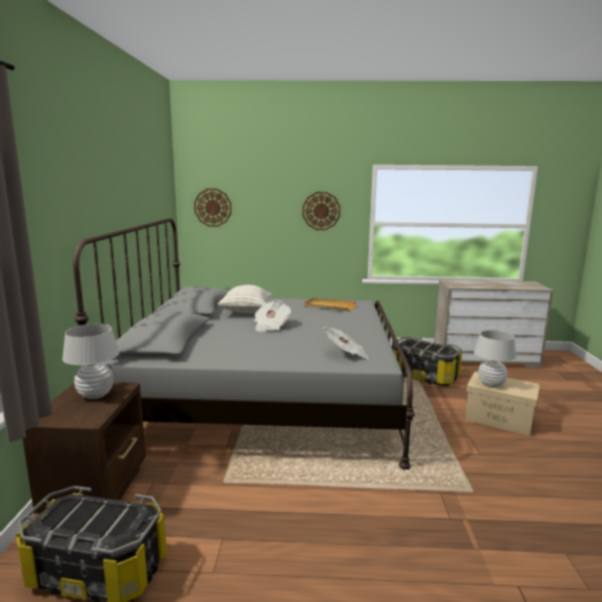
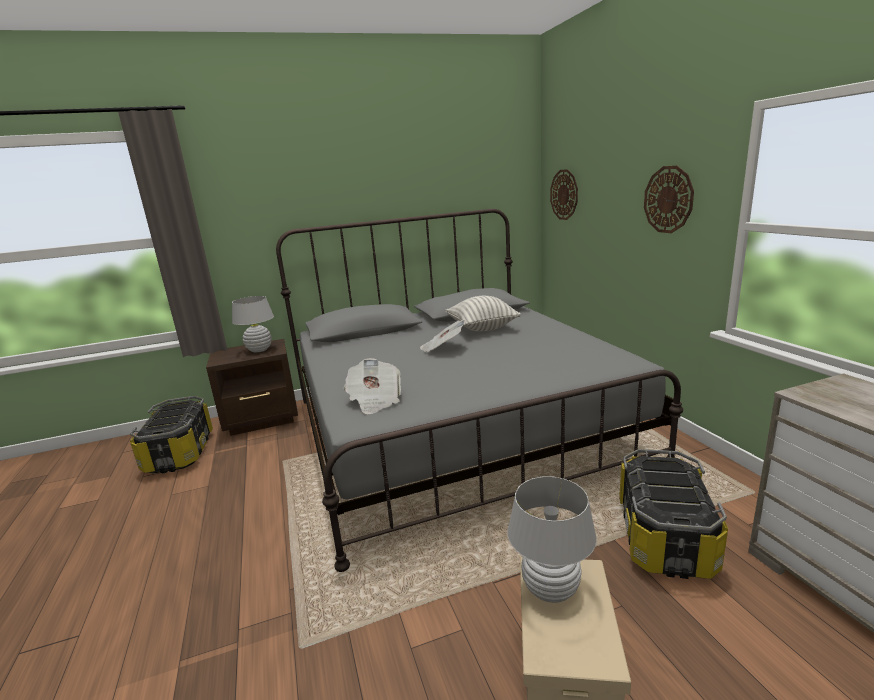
camera: 70 degrees right, 5 degrees up
(329, 306) = (569, 353): beige tray -> none

